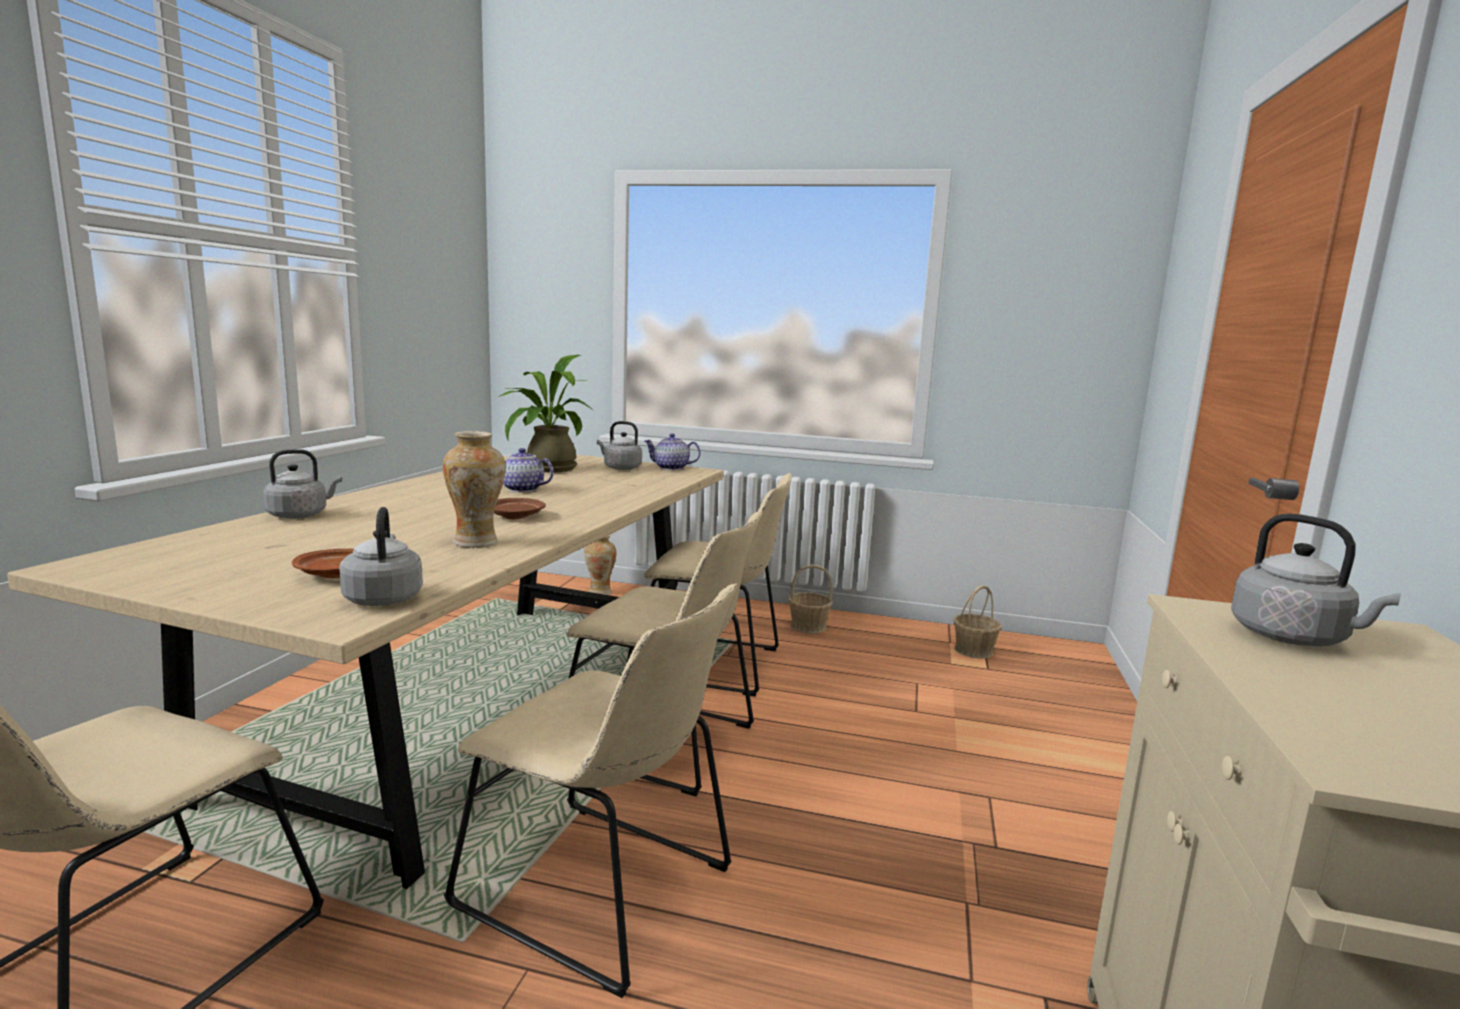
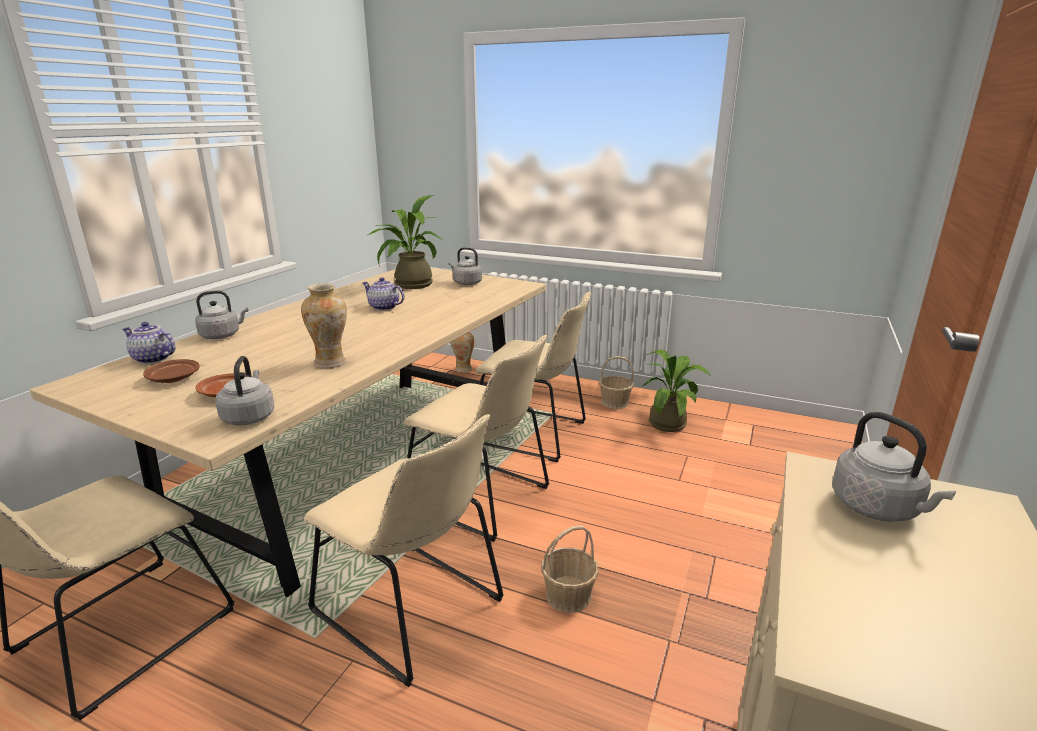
camera: 10 degrees right, 10 degrees up
(515, 516) = (367, 336): brown plate -> brown plate (173, 378)
(670, 468) = (505, 282): teapot -> teapot (152, 359)
(884, 647) = (670, 422): none -> potted plant
(974, 650) = (744, 428): basket -> basket (569, 595)

